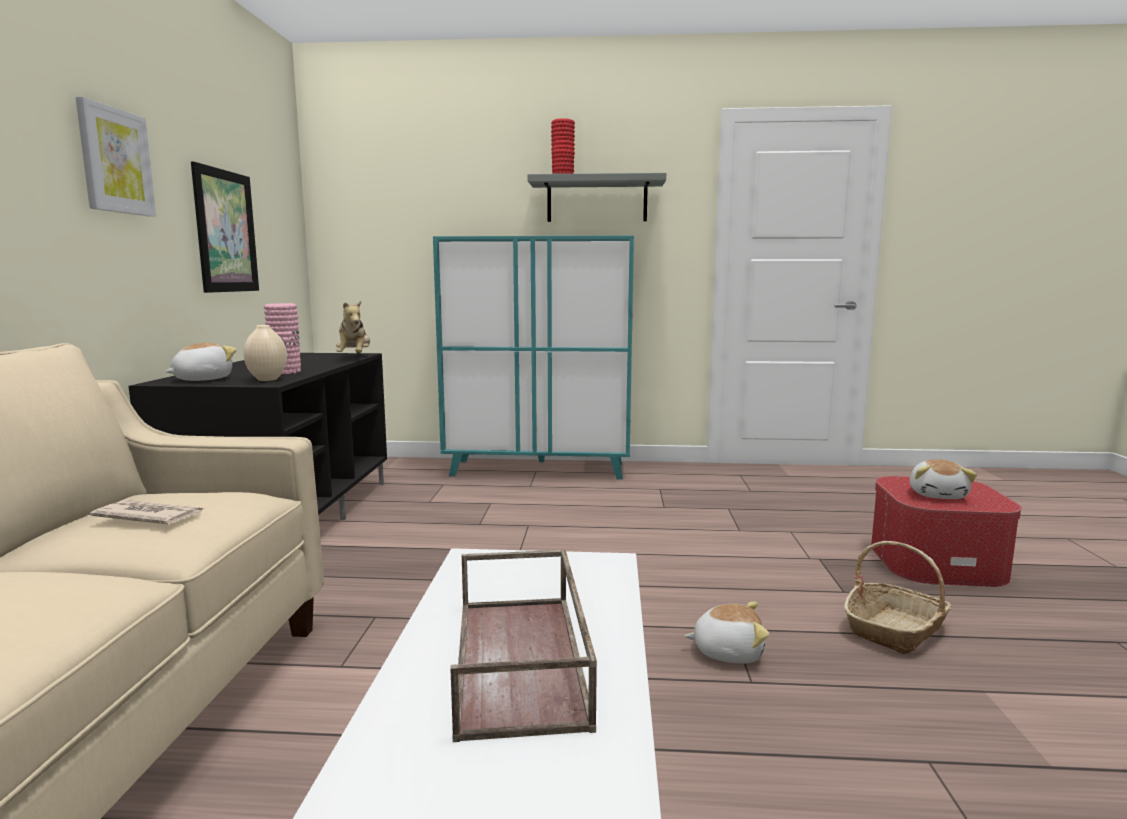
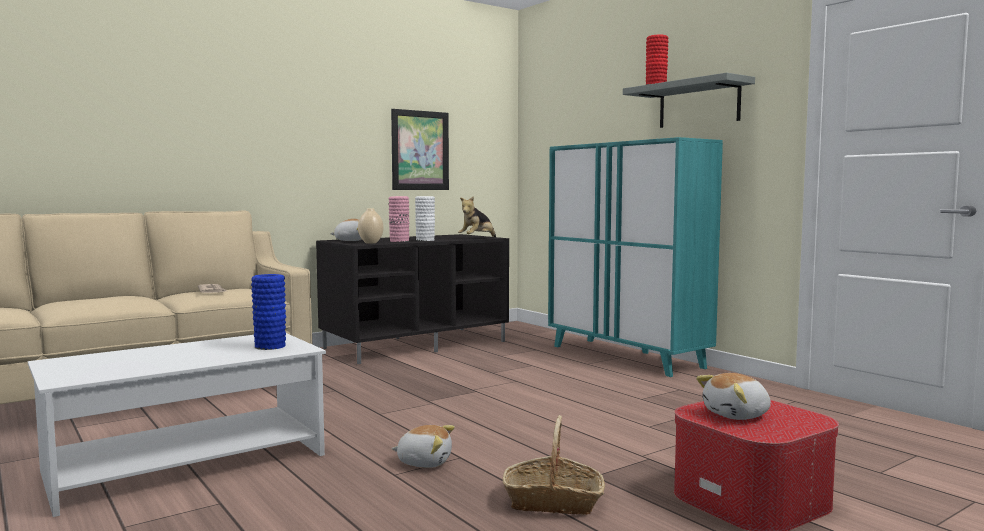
camera: 50 degrees right, 5 degrees down
(115, 161) = (328, 115): picture -> none
(308, 366) = (425, 240): none -> white vase
(522, 661) = (171, 357): brown tray -> none
(557, 576) = (270, 346): none -> blue vase
(727, 651) = (424, 462): plush toy -> plush toy turned 45 degrees counterclockwise

